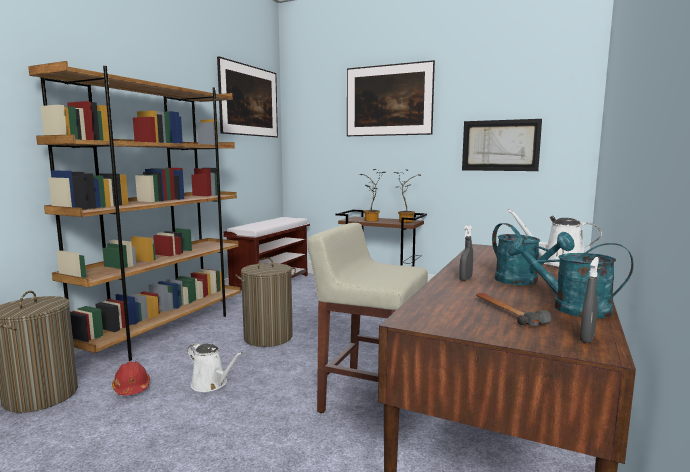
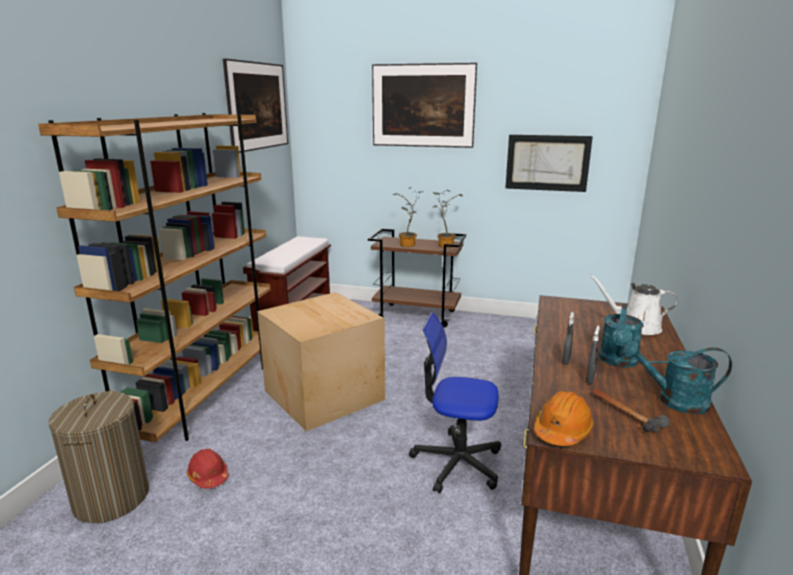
camera: 10 degrees left, 10 degrees up
(211, 384) = (292, 462): white watering can -> none
(268, 337) = (324, 394): laundry basket -> cardboard box
(369, 399) = (457, 462): beige stool -> office chair
(425, 319) = (562, 431): none -> orange hard hat
(523, 282) = (618, 362): turquoise watering can -> turquoise watering can turned 60 degrees clockwise
(587, 338) = (703, 444): grey spray bottle -> grey spray bottle (590, 379)

